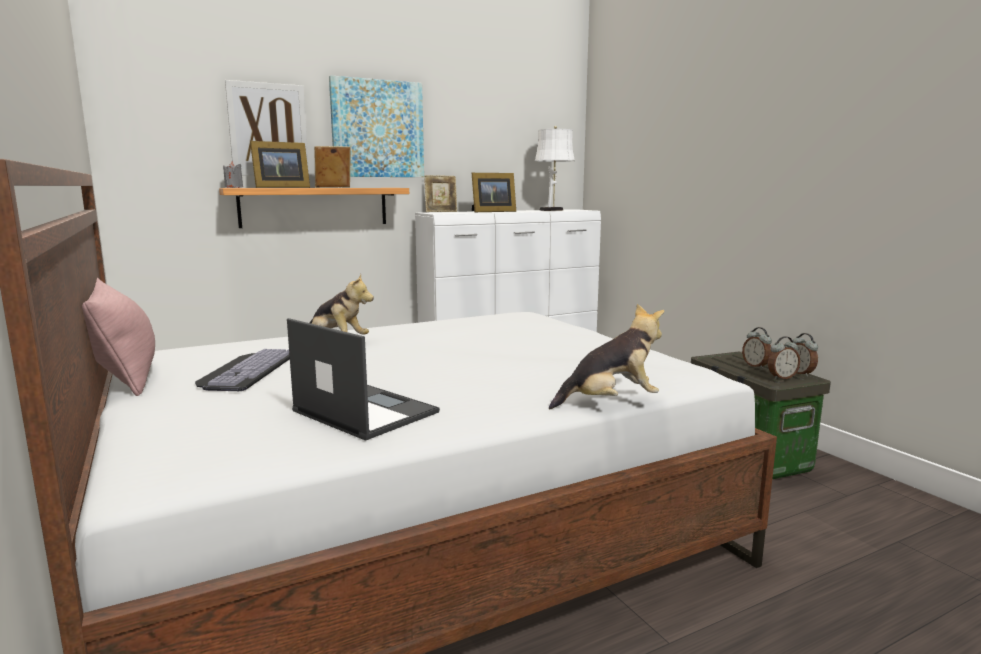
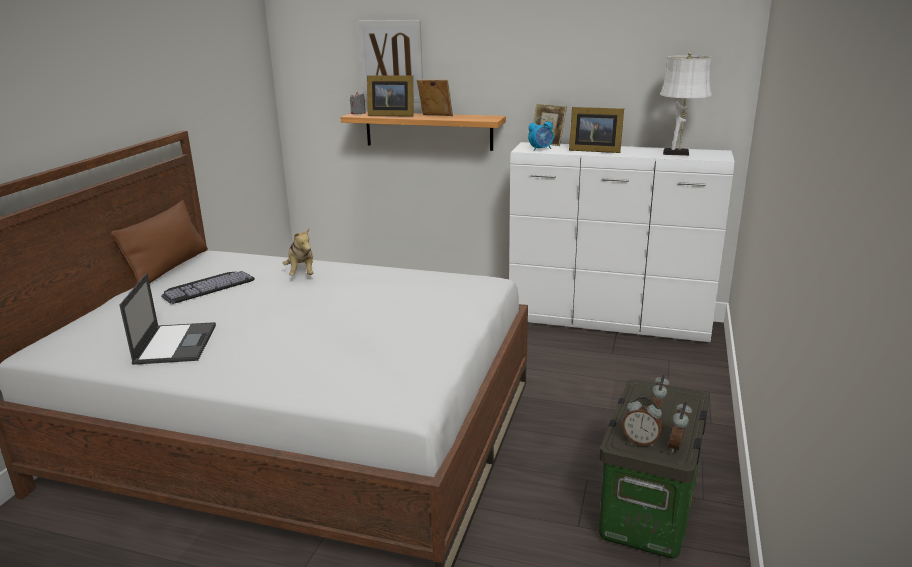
camera: 45 degrees right, 10 degrees up
(124, 373) = (169, 268): pink pillow -> brown pillow
(377, 129) = (488, 57): picture -> none
(450, 213) = (541, 149): none -> alarm clock
(610, 402) = (287, 397): plush toy -> none

